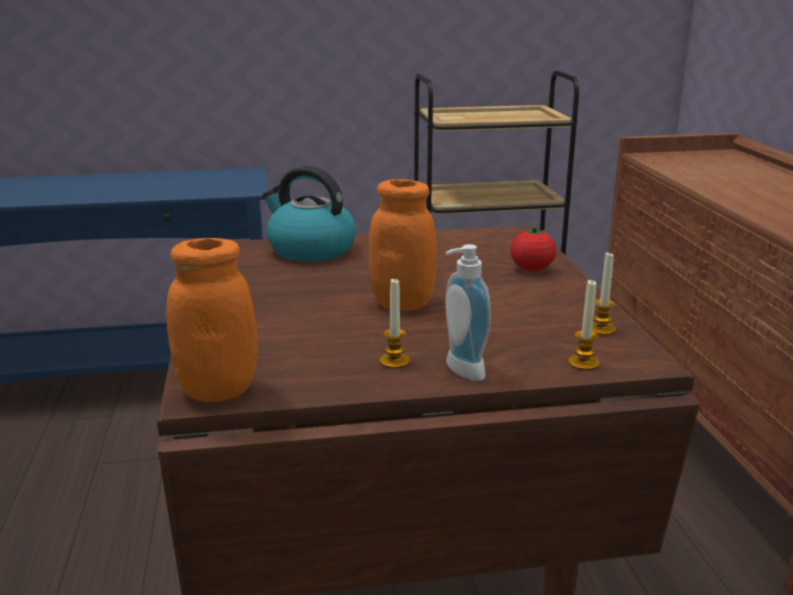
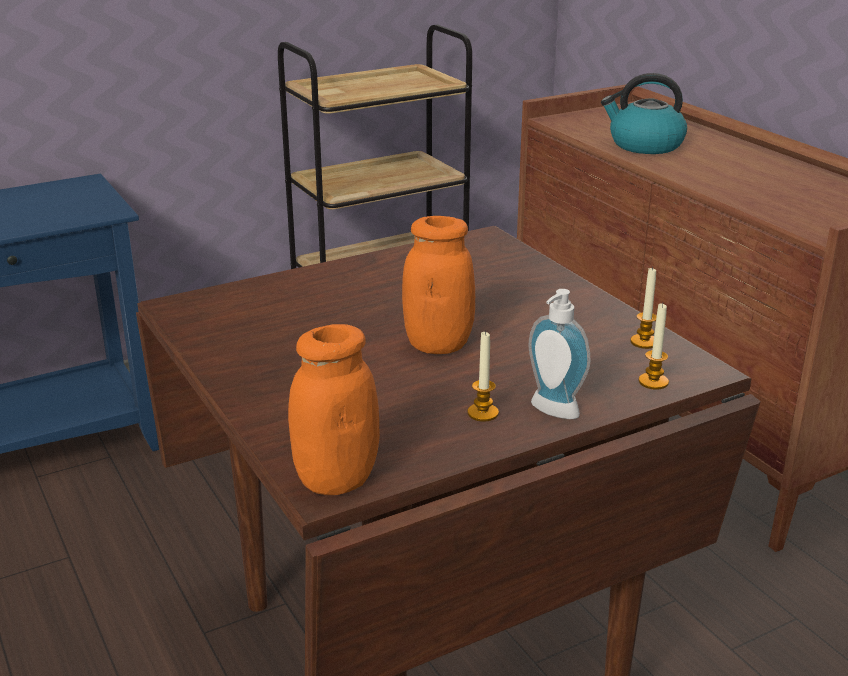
camera: 20 degrees left, 5 degrees up
(310, 250) = (284, 292): kettle -> kettle (644, 145)
(531, 269) = (533, 282): tomato -> none

